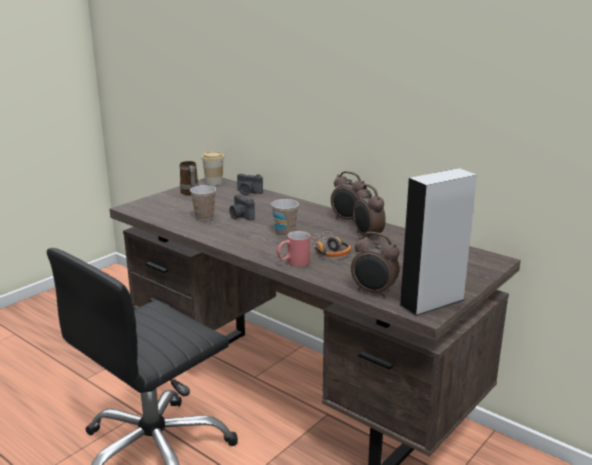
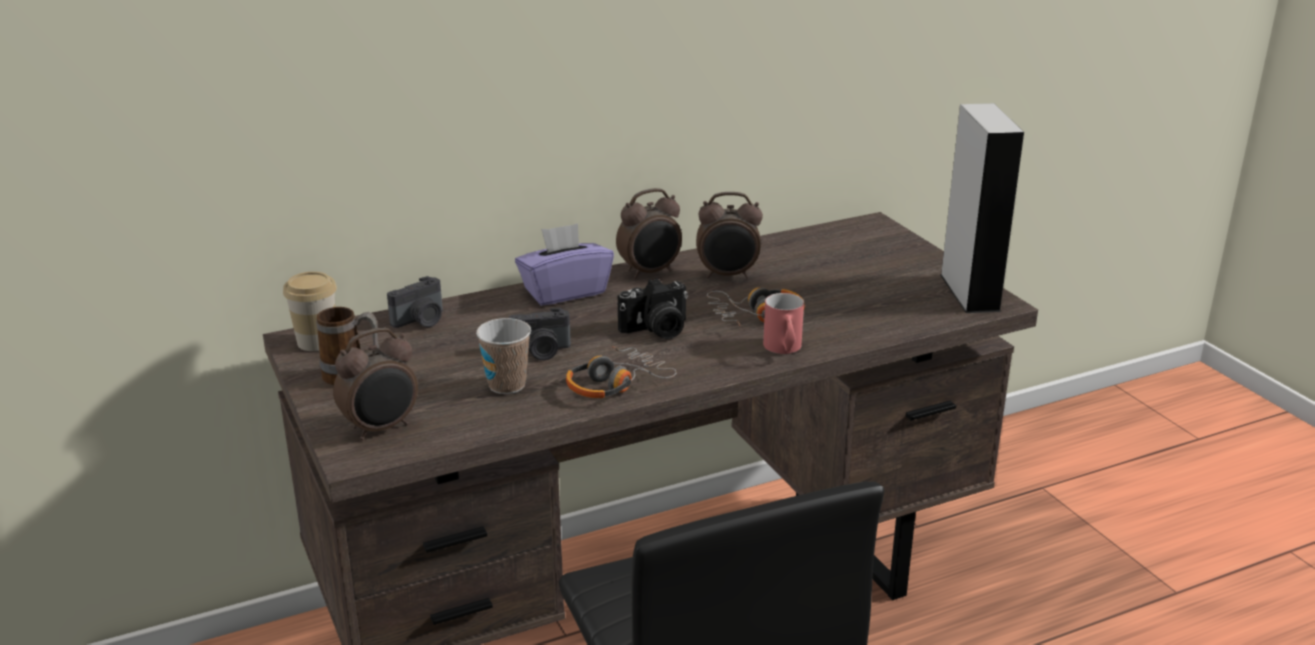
camera: 65 degrees left, 5 degrees up
(223, 235) = (615, 384): none -> headphones
(285, 233) = (656, 330): cup -> camera
(305, 209) = (564, 292): none -> purple tissue box
(373, 292) = (920, 318): alarm clock -> alarm clock (381, 428)

